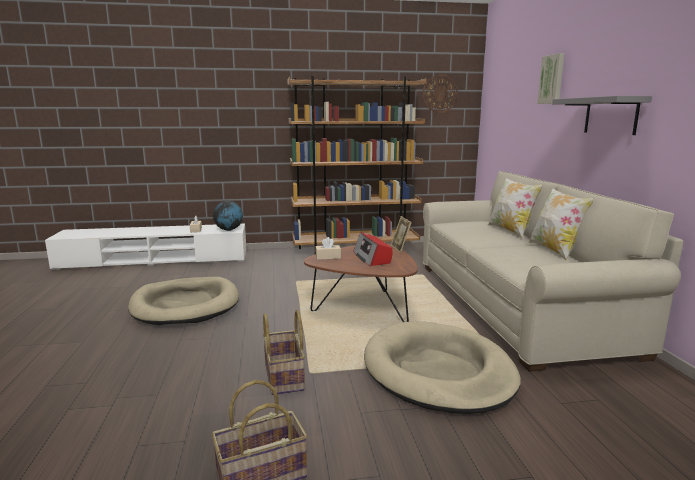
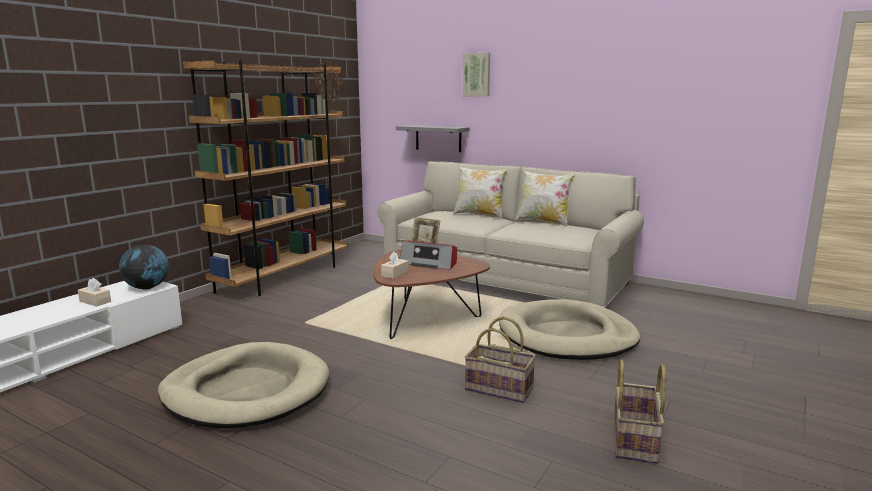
camera: 50 degrees left, 0 degrees up
(610, 115) = (555, 108): grey shelf -> grey shelf (438, 138)

